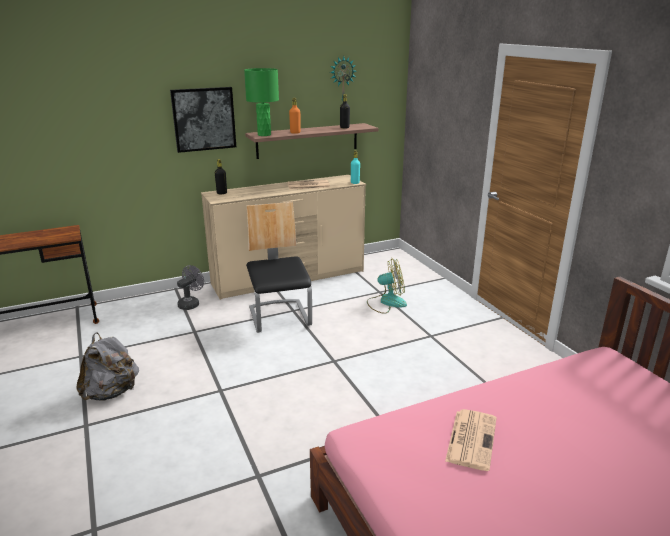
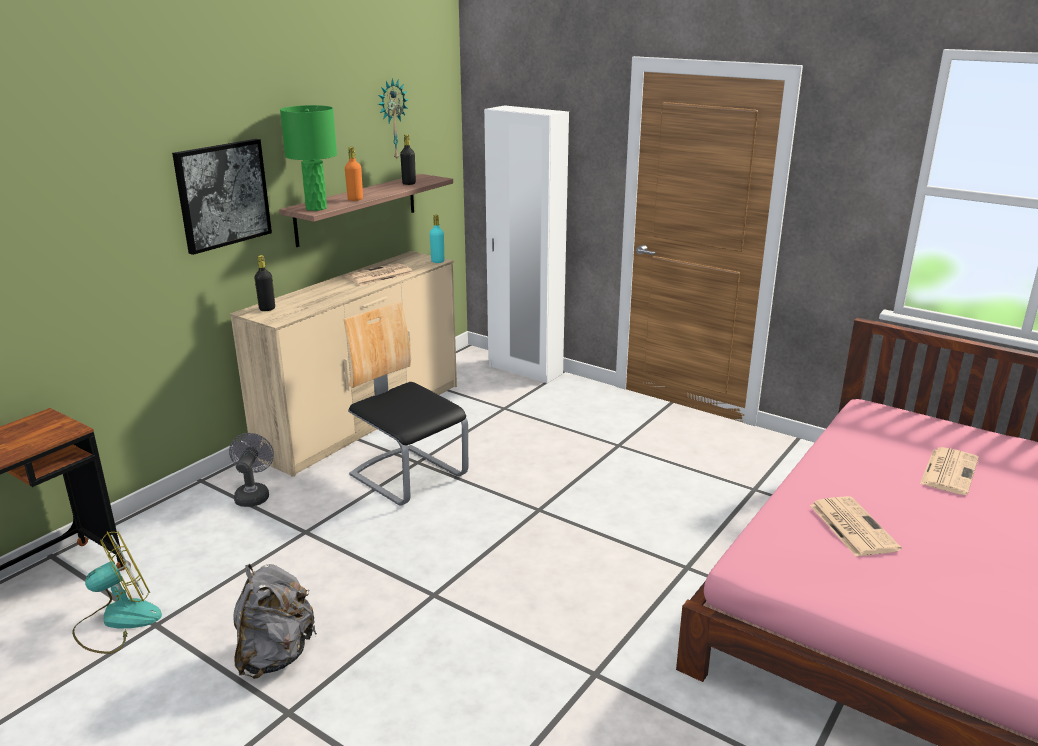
camera: 30 degrees left, 0 degrees up
(386, 302) = (526, 419): fan -> fan (117, 621)
(418, 271) = (525, 370): none -> white wardrobe
(621, 427) = (949, 471): none -> newspaper

